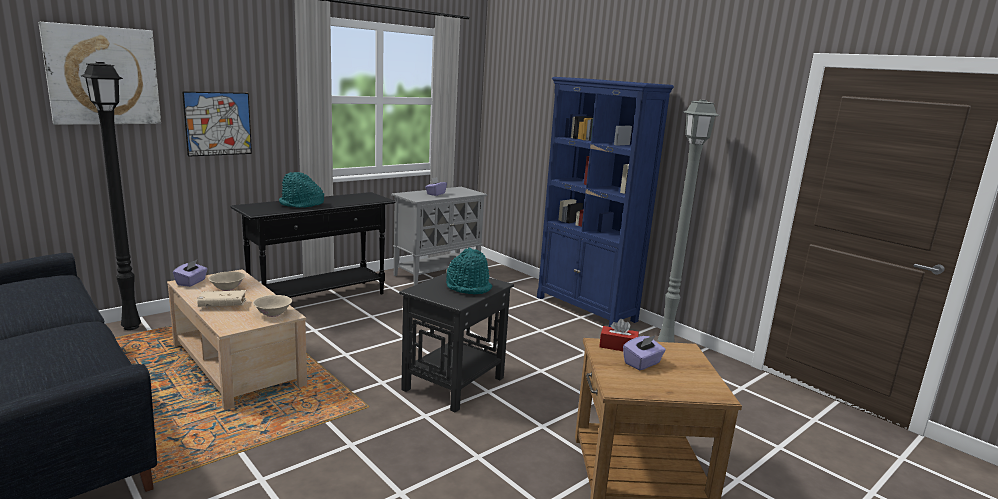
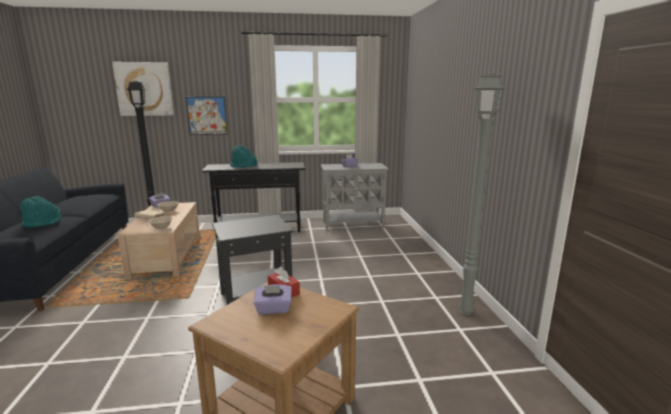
camera: 35 degrees right, 0 degrees up
(468, 287) = (257, 227): turquoise hat -> turquoise hat (43, 223)
(586, 309) = (431, 268): blue bookcase -> none

